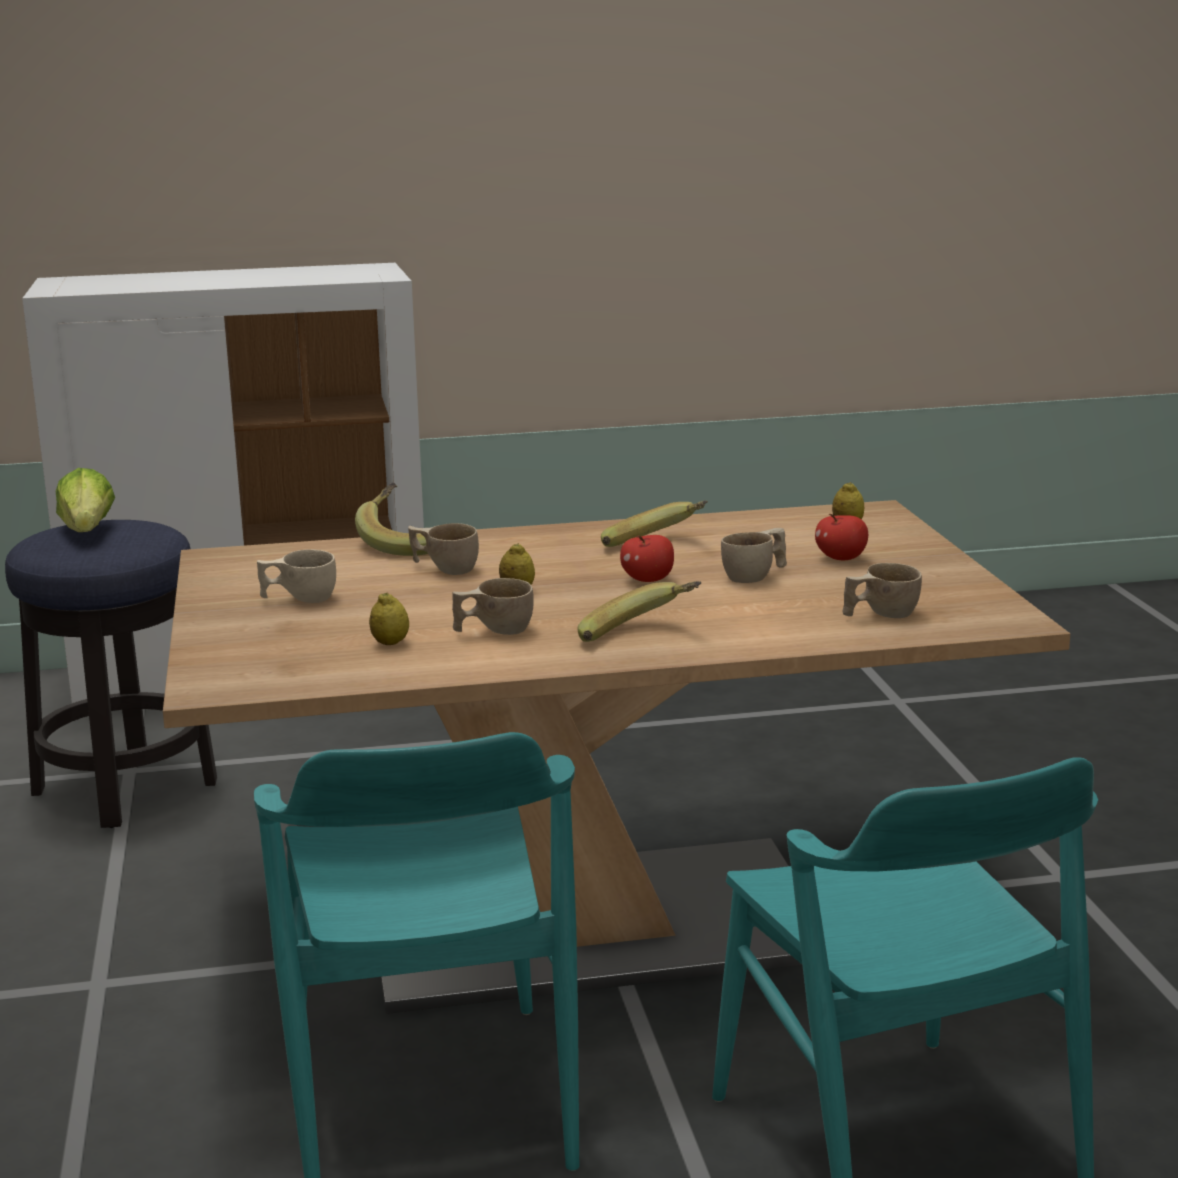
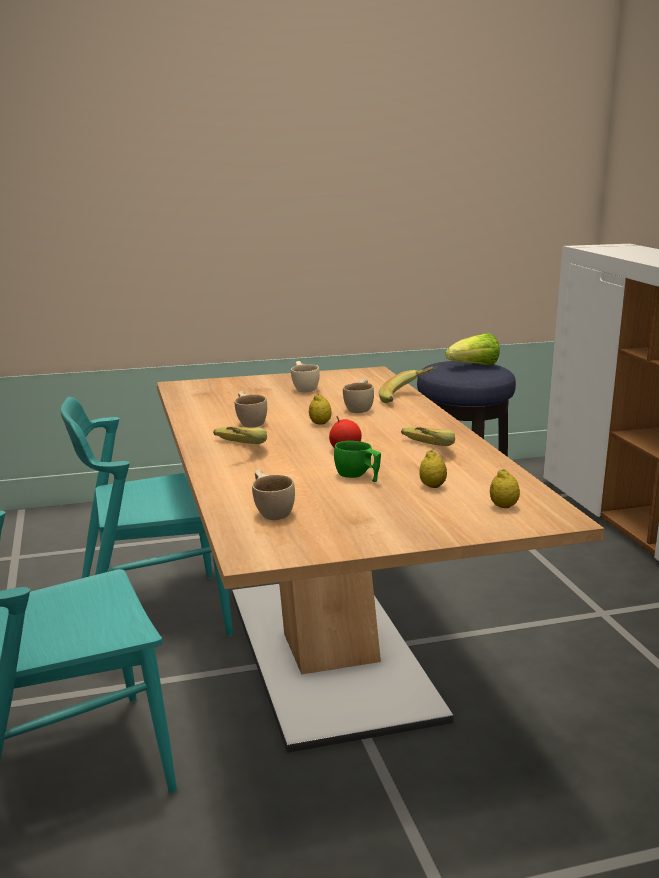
camera: 85 degrees right, 0 degrees up
(390, 643) = (233, 406): lemon -> lemon (432, 486)
(756, 576) = (357, 477): beige cup -> green cup
(841, 558) = (407, 502): apple -> none

